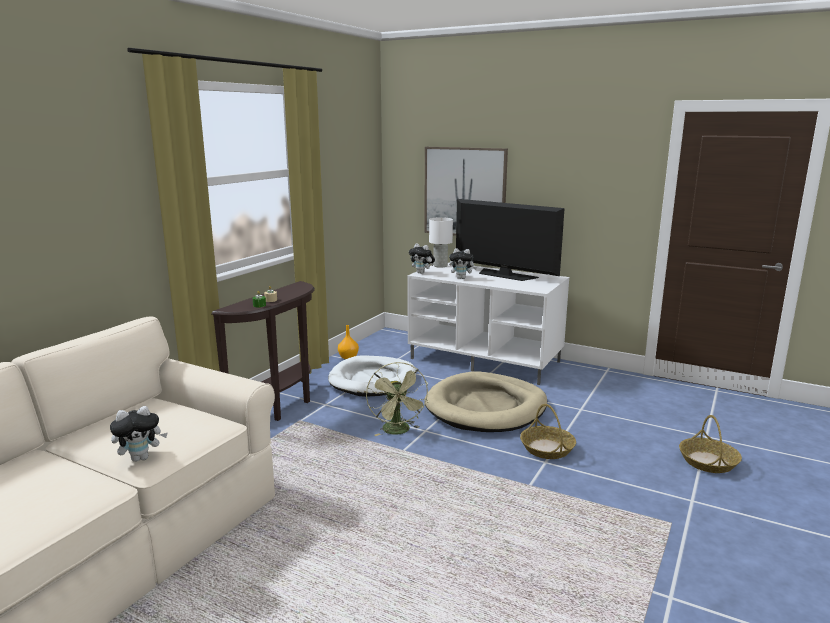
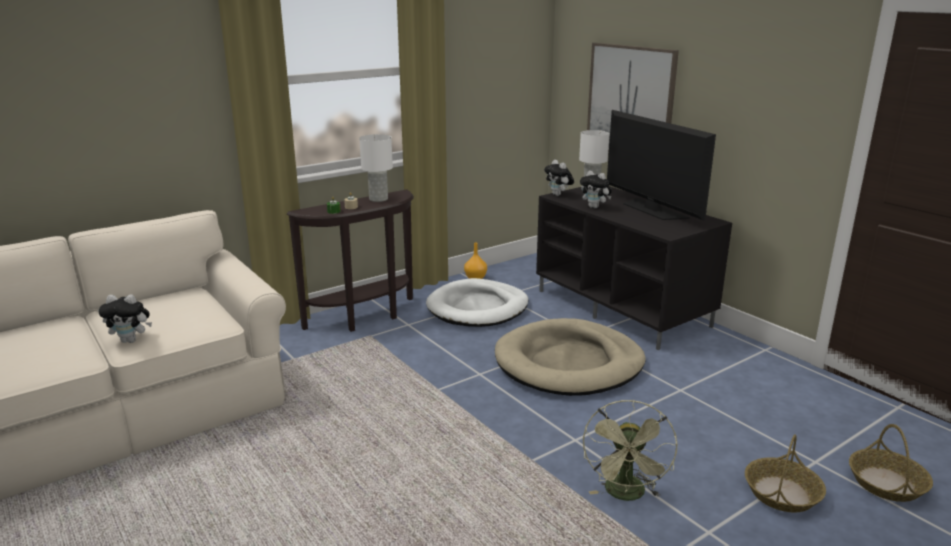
camera: 25 degrees right, 5 degrees up
(287, 291) = (379, 199): none -> white table lamp
(398, 431) = (452, 368): green fan -> green fan (626, 495)
(486, 360) = (623, 308): white tv stand -> black tv stand
(547, 449) = (592, 426): basket -> basket (887, 483)

